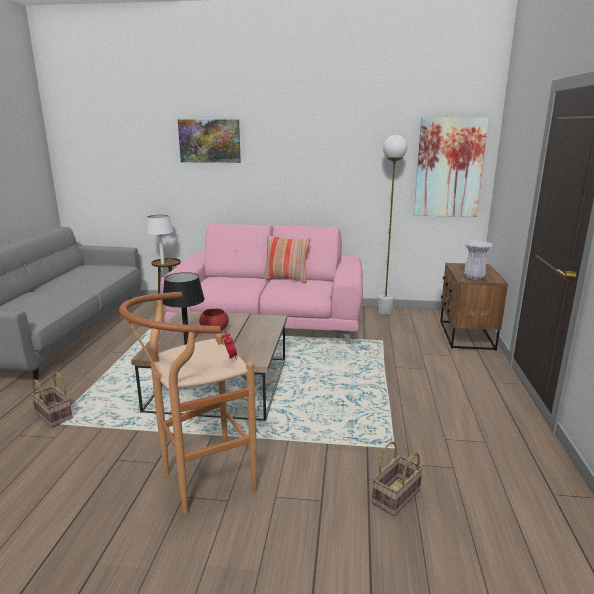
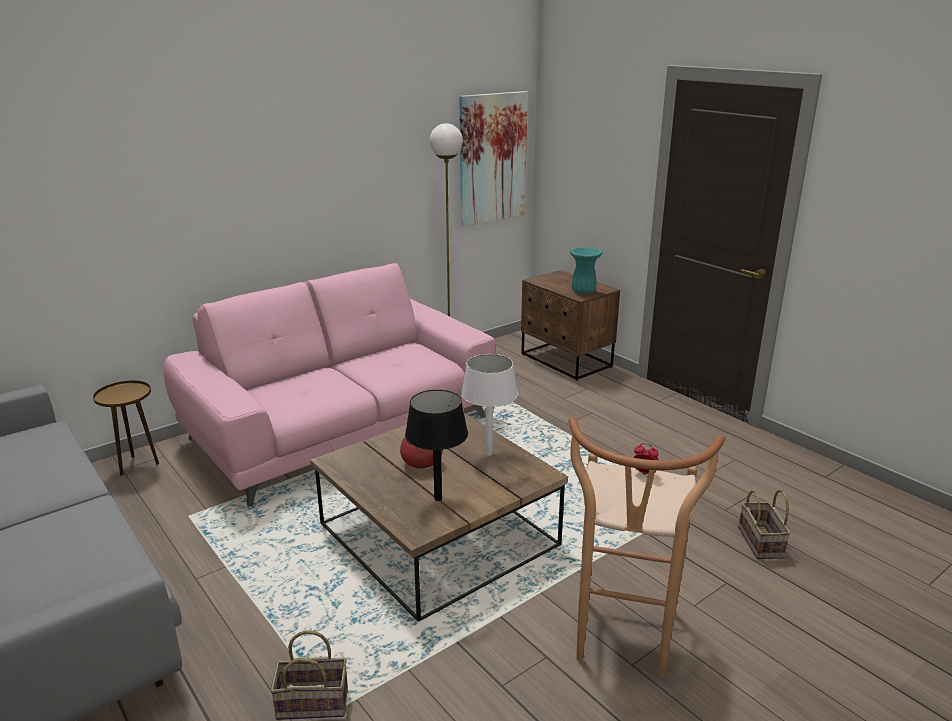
camera: 45 degrees left, 5 degrees up
(162, 263) = (119, 397): white table lamp -> white table lamp (489, 453)
(209, 141) = (163, 159): picture -> none
(286, 278) = (361, 357): pillow -> none
(473, 277) = (583, 292): white vase -> turquoise vase

